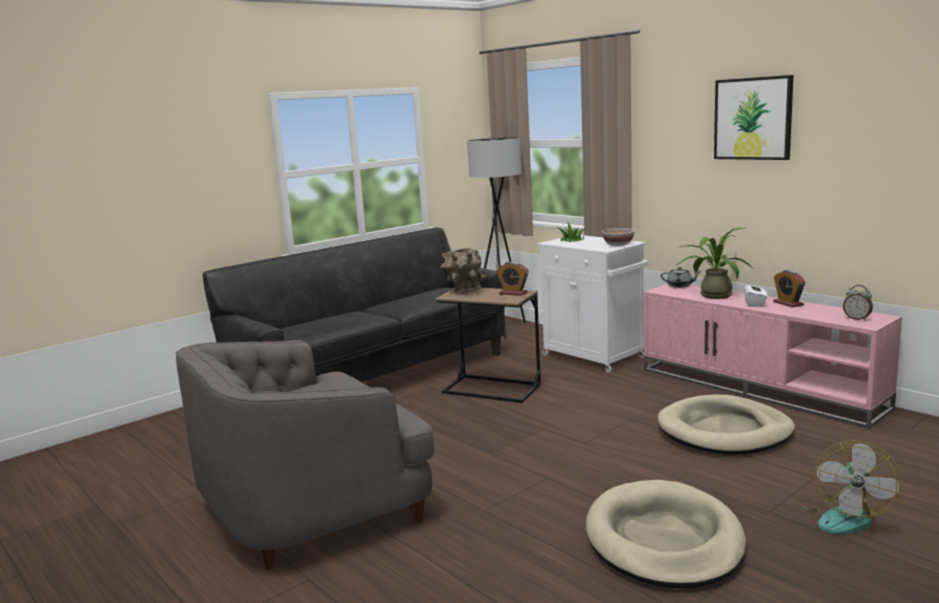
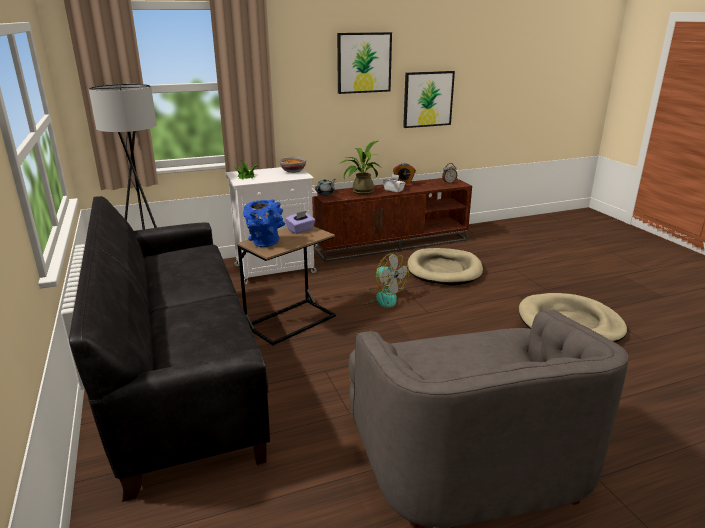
camera: 70 degrees left, 10 degrees up
(464, 292) = (265, 244): brown vase -> blue vase
(513, 293) = (301, 230): alarm clock -> purple tissue box
(759, 388) = (392, 243): pink tv stand -> brown tv stand
(844, 516) = (557, 276): fan -> fan (381, 297)
(857, 176) = (428, 99): none -> picture

